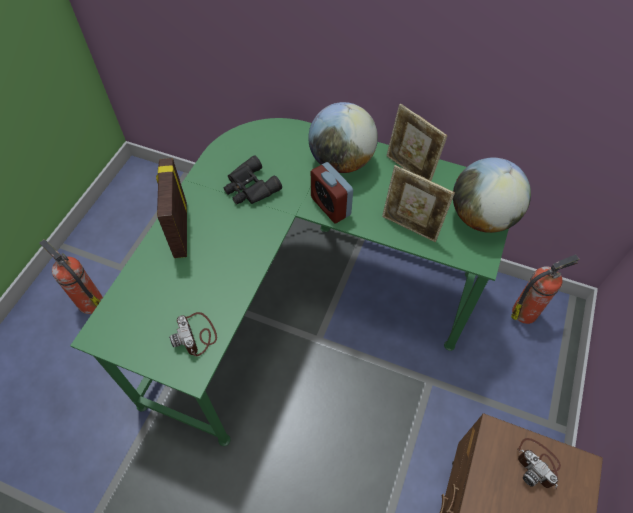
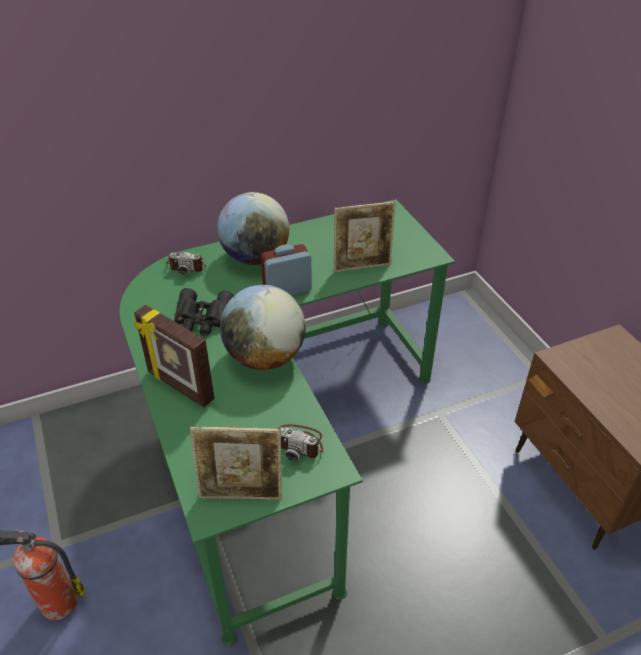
camera: 45 degrees left, 15 degrees down
(330, 206) = (287, 290): alarm clock -> alarm clock turned 150 degrees clockwise
(410, 169) = (314, 233): picture frame -> picture frame (242, 494)
(482, 217) = (400, 232): globe -> globe (265, 357)
(526, 312) = (446, 321): fire extinguisher -> none
(538, 464) = (596, 354): camera -> camera (187, 265)

